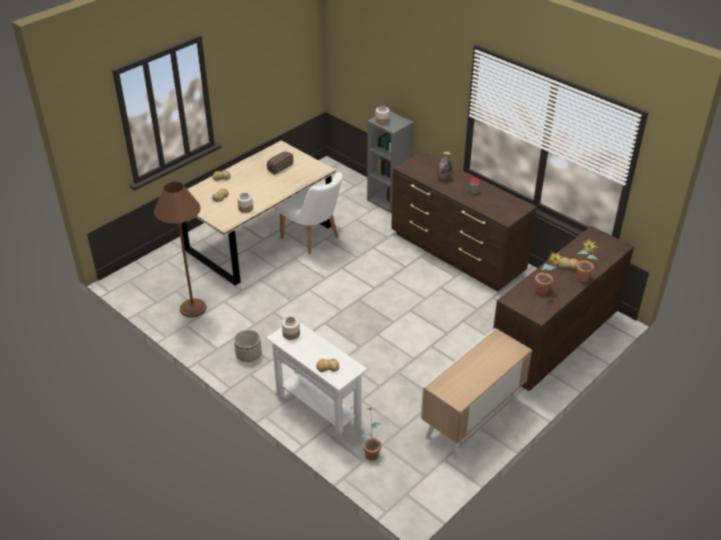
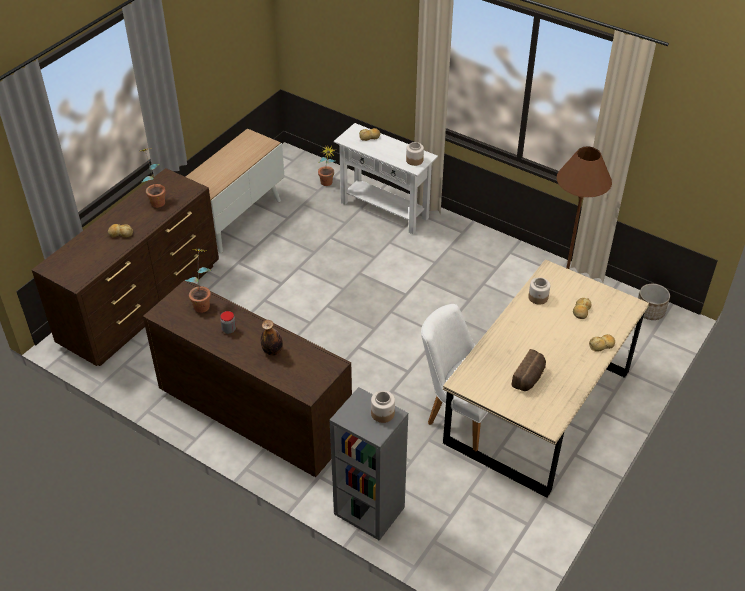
camera: 170 degrees right, 5 degrees up
(248, 354) = (474, 251): planter -> planter (650, 311)
(582, 280) = (110, 219): potted plant -> potted plant (203, 303)

